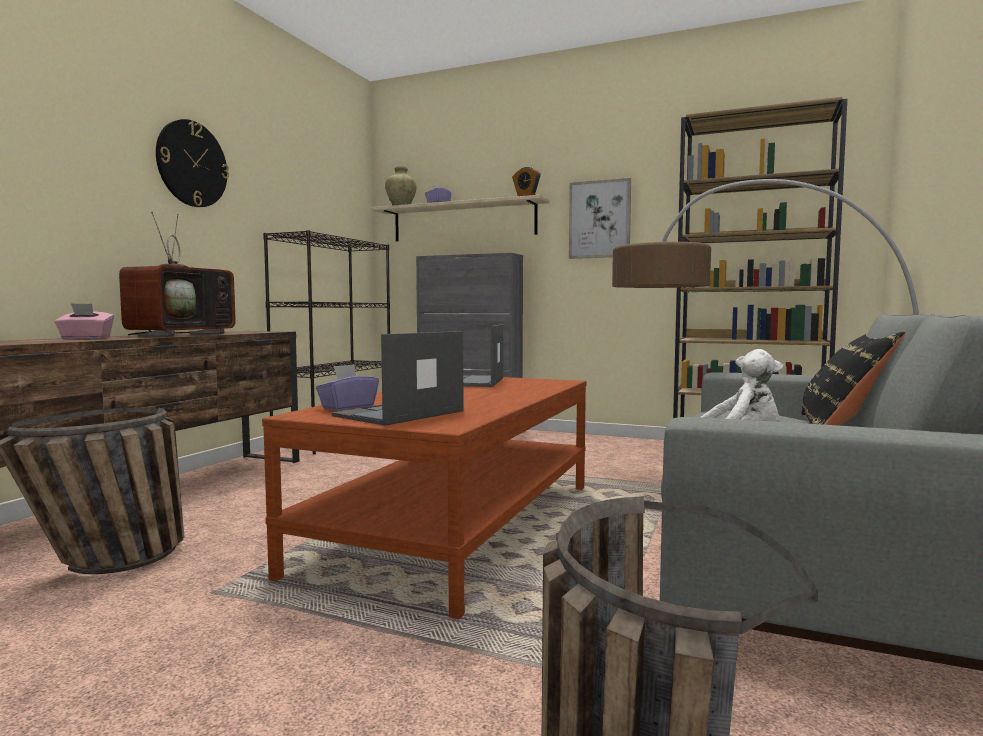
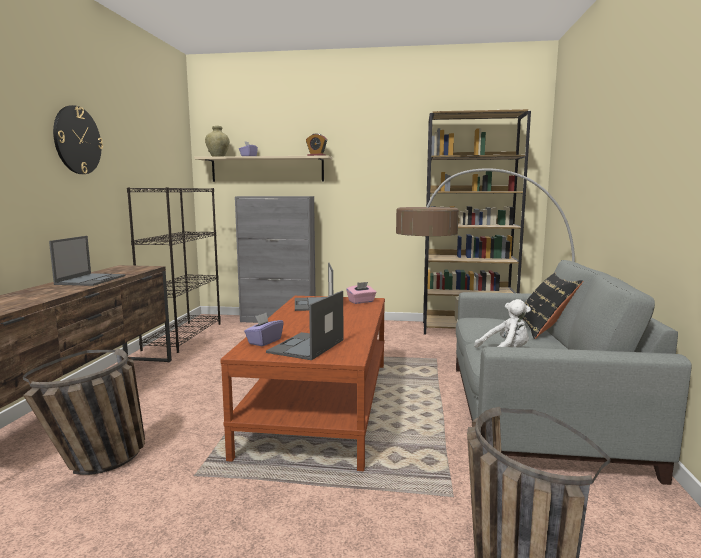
camera: 15 degrees left, 5 degrees up
(85, 338) = (31, 294): pink tissue box -> pink tissue box (361, 302)
(182, 334) = (91, 280): television -> laptop
(599, 219) = (368, 173): picture -> none

